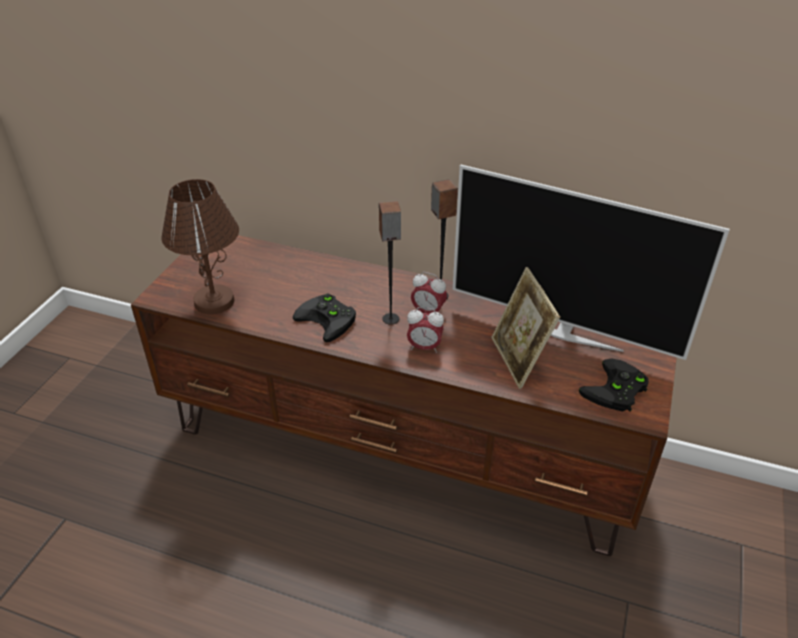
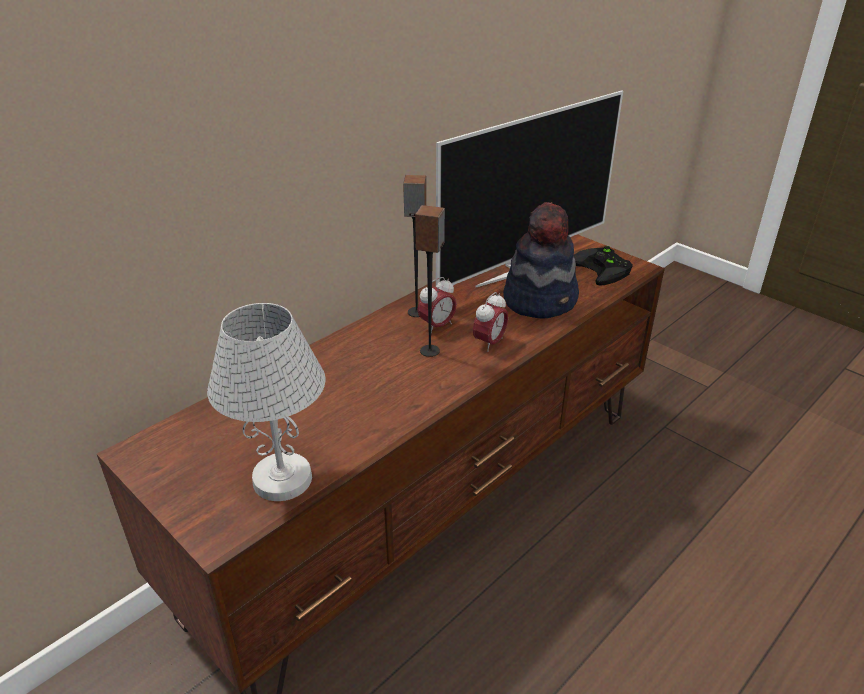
camera: 65 degrees left, 5 degrees down
(213, 302) = (282, 480): brown table lamp -> white table lamp
(329, 320) = (399, 391): black game controller -> none
(518, 360) = (541, 299): picture frame -> hat

